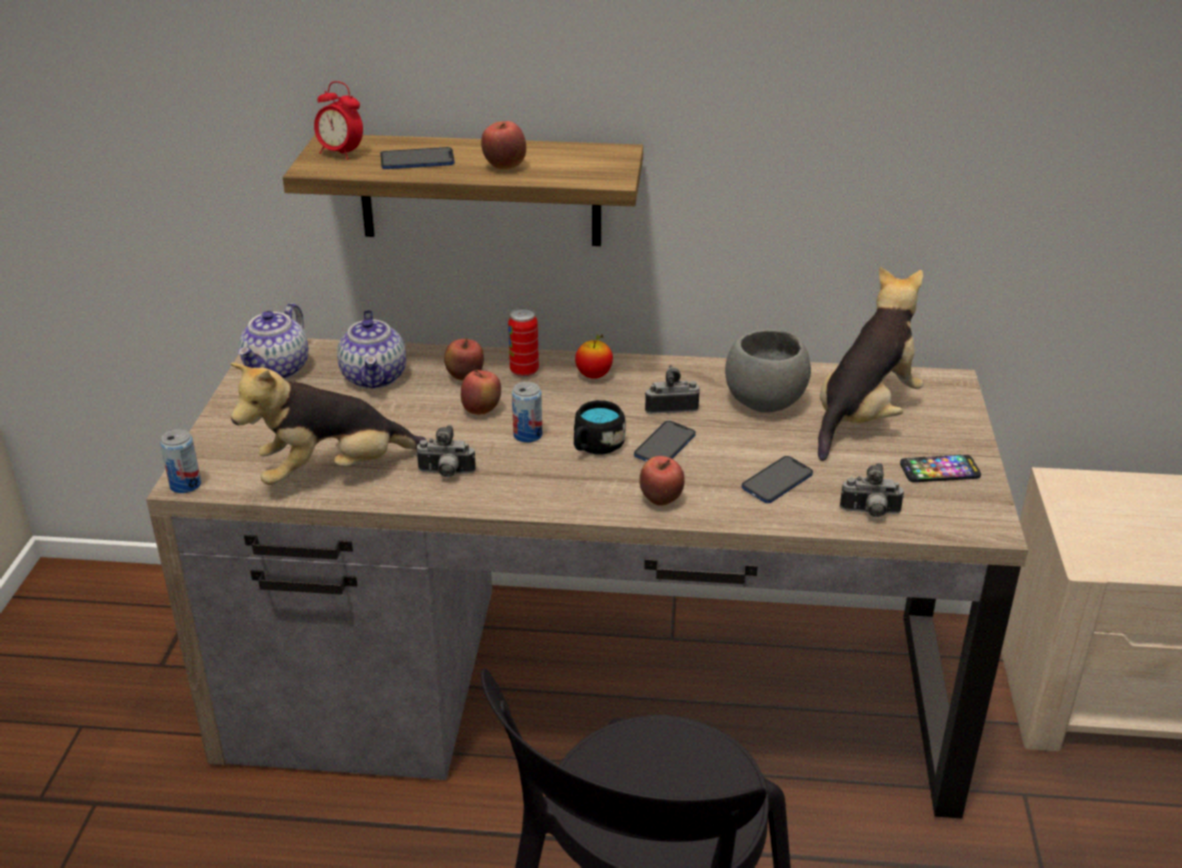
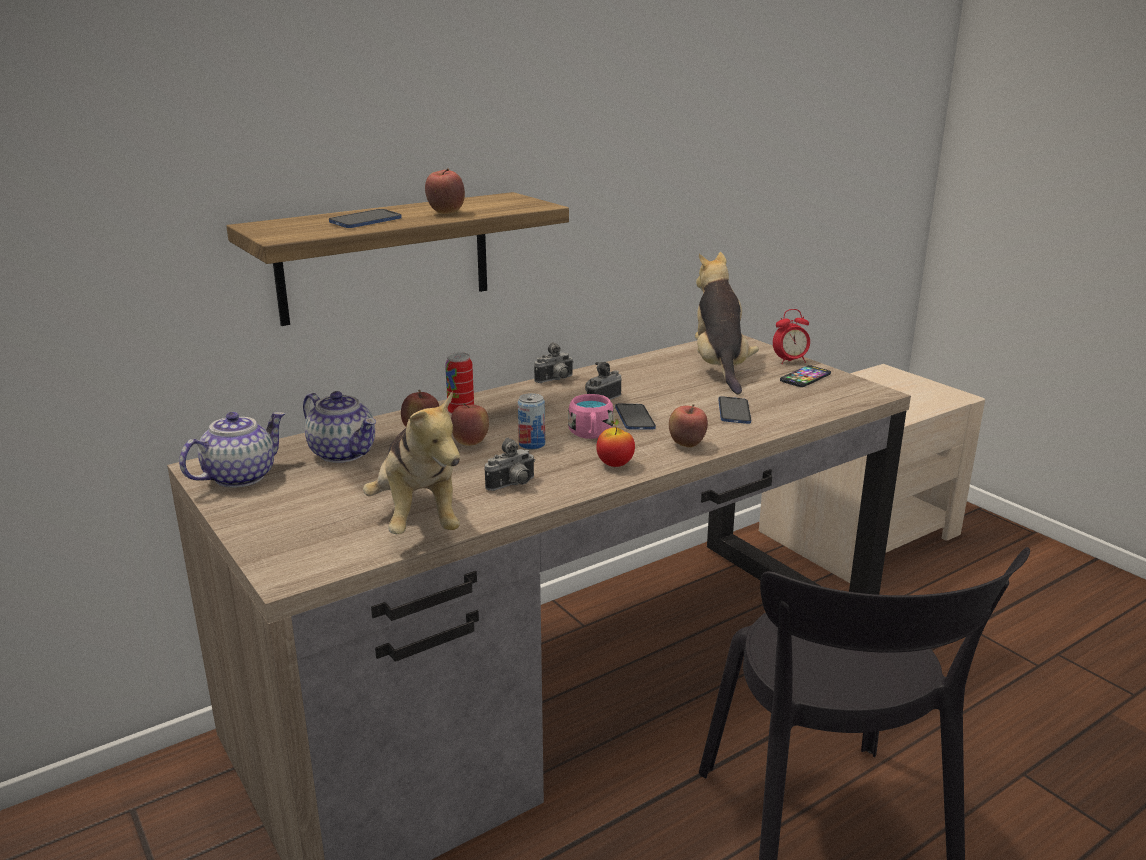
camera: 40 degrees left, 10 degrees down
(185, 485) = (291, 578): can -> none
(277, 370) = (240, 476): teapot -> teapot turned 120 degrees counterclockwise
(333, 472) = (418, 519): plush toy -> plush toy turned 45 degrees counterclockwise
(341, 154) = (286, 228): alarm clock -> alarm clock (790, 361)
(594, 376) = (517, 400): apple -> apple (615, 465)
(595, 447) = (591, 434): black mug -> pink mug
(763, 402) = (651, 379): grey bowl -> none
(870, 513) = (810, 408): camera -> camera (556, 380)

